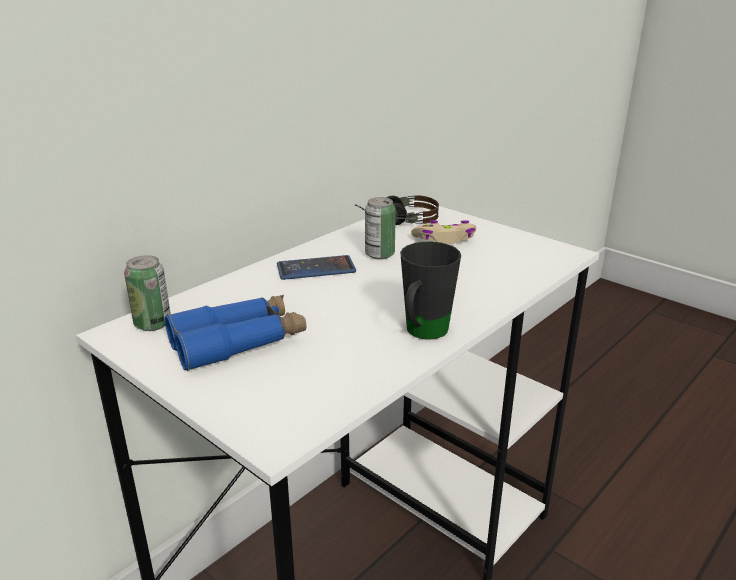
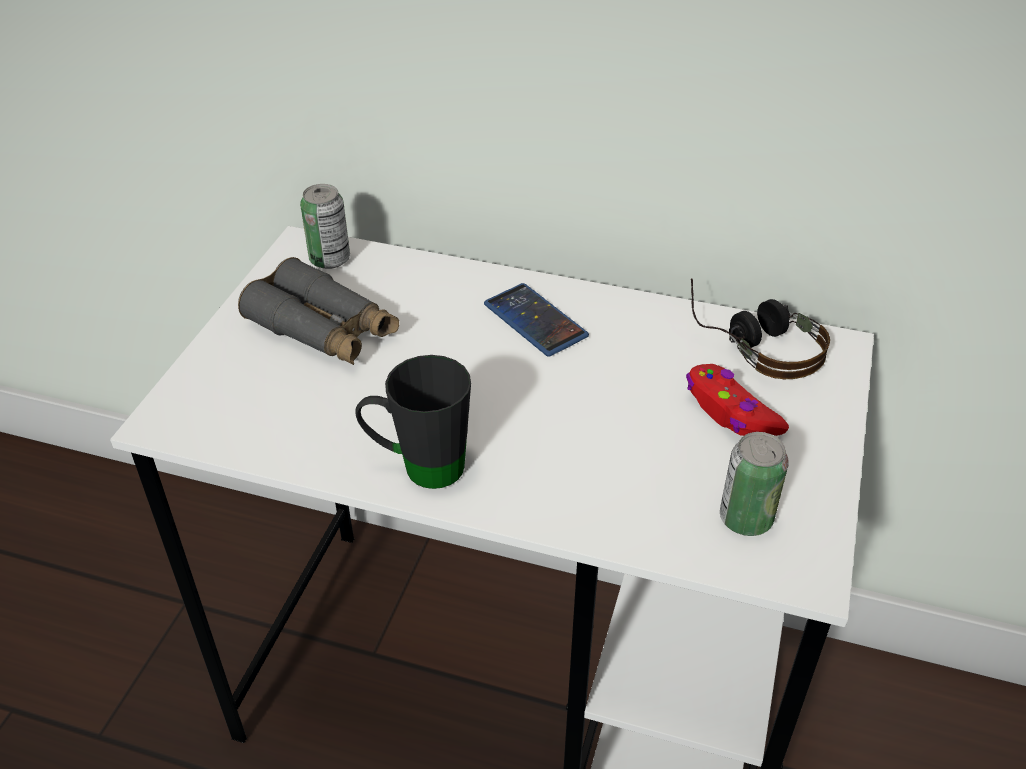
camera: 65 degrees right, 15 degrees up
(238, 342) = (323, 329): blue binoculars -> grey binoculars
(379, 254) = (622, 361): can -> can (745, 519)
(445, 240) = (730, 411): beige game controller -> red game controller

